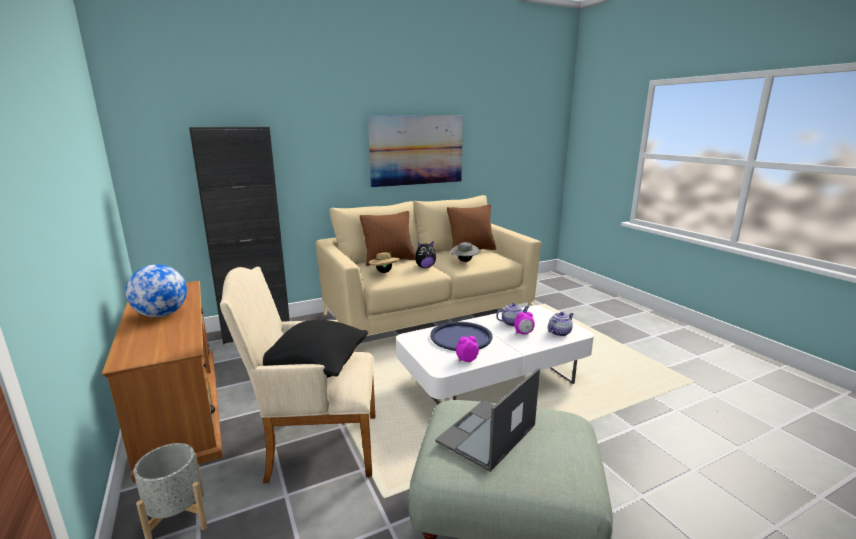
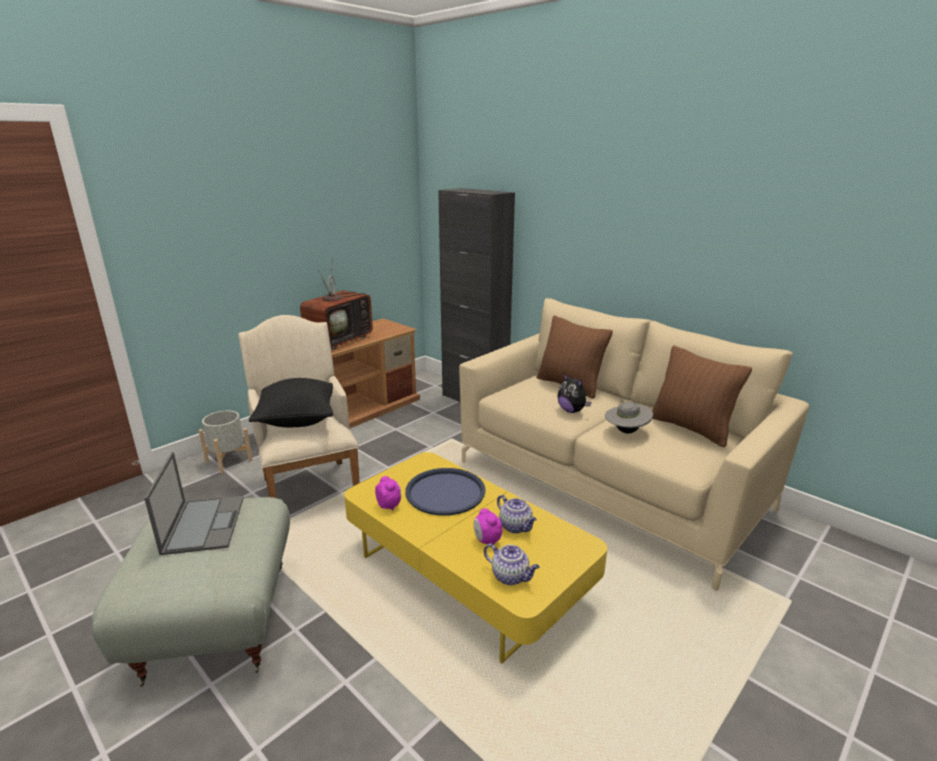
camera: 70 degrees right, 5 degrees up
(161, 315) = (339, 340): globe -> television
(384, 272) = (524, 391): beige hat -> none
(416, 150) = (698, 245): picture -> none
(486, 434) = (204, 524): laptop -> laptop turned 60 degrees clockwise
(493, 381) = (466, 574): white coffee table -> yellow coffee table

